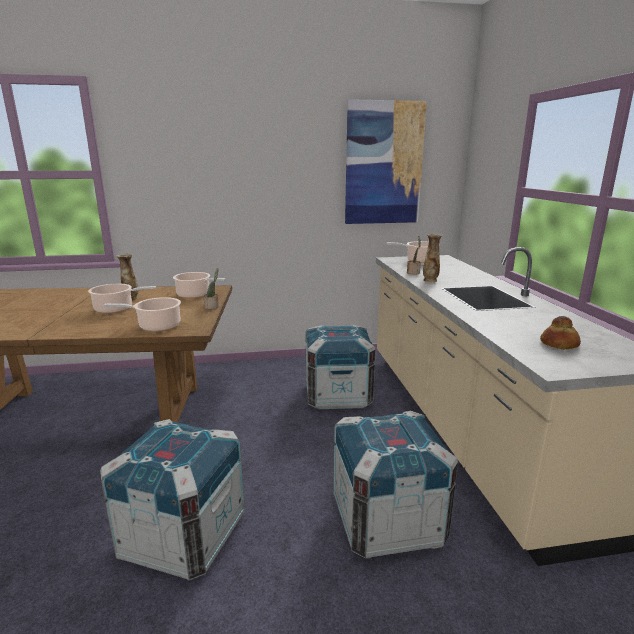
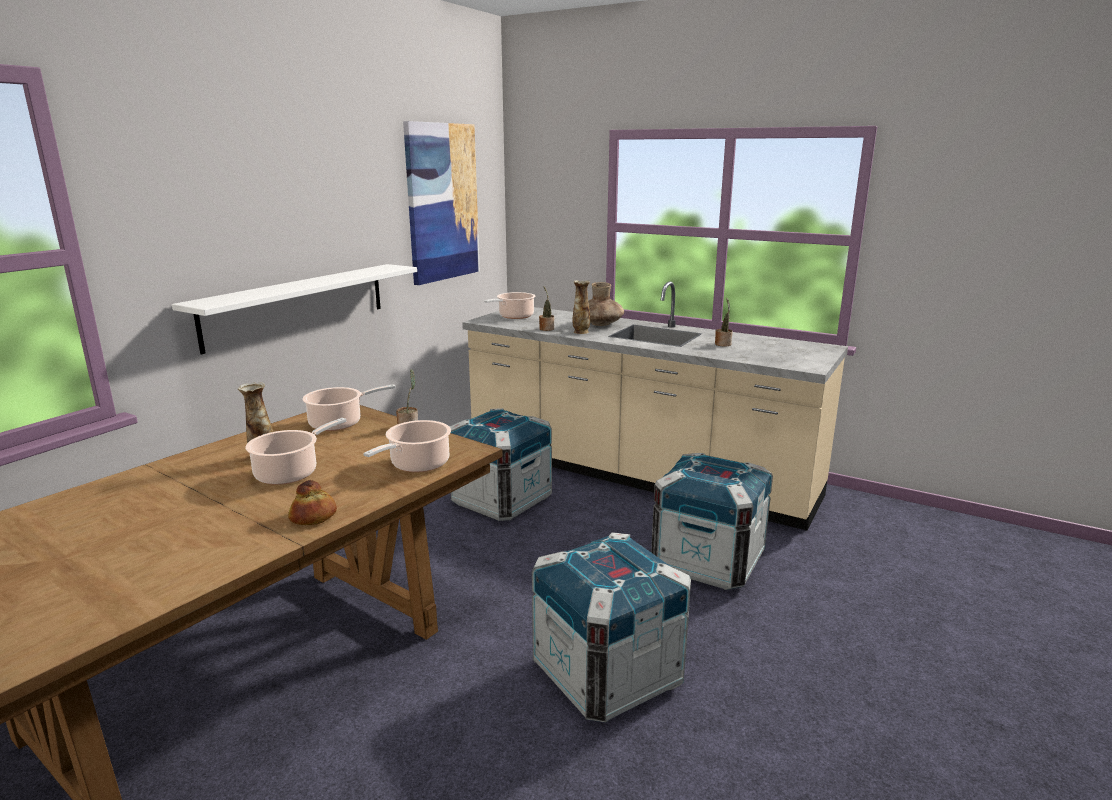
camera: 50 degrees left, 0 degrees up
(238, 221) = (298, 305): none -> white shelf
(466, 279) = (601, 324): none -> brown vase
(526, 320) = (723, 344): none -> potted plant
(560, 344) = (776, 353): bread -> bread (314, 516)

